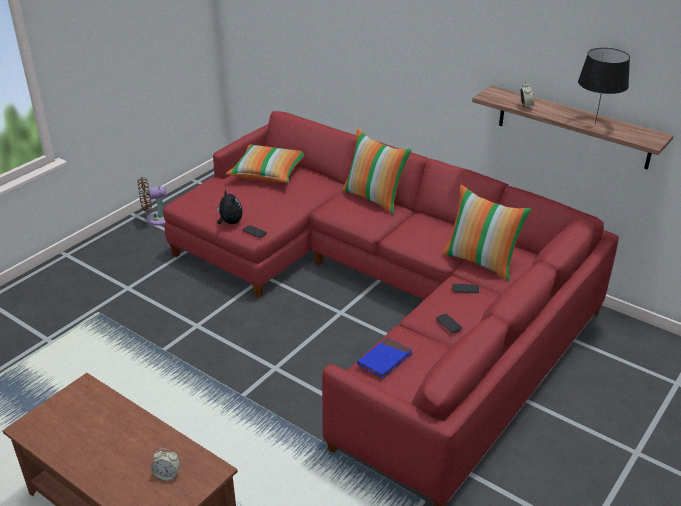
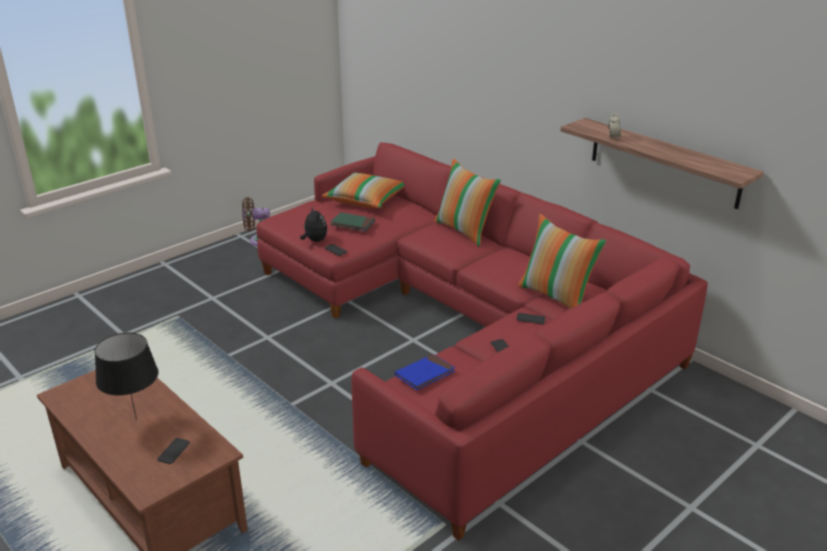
camera: 10 degrees right, 5 degrees down
(167, 475) = (173, 451): alarm clock -> phone
(264, 201) = (353, 224): none -> green book
(595, 124) = (680, 157): black table lamp -> black table lamp (135, 419)

